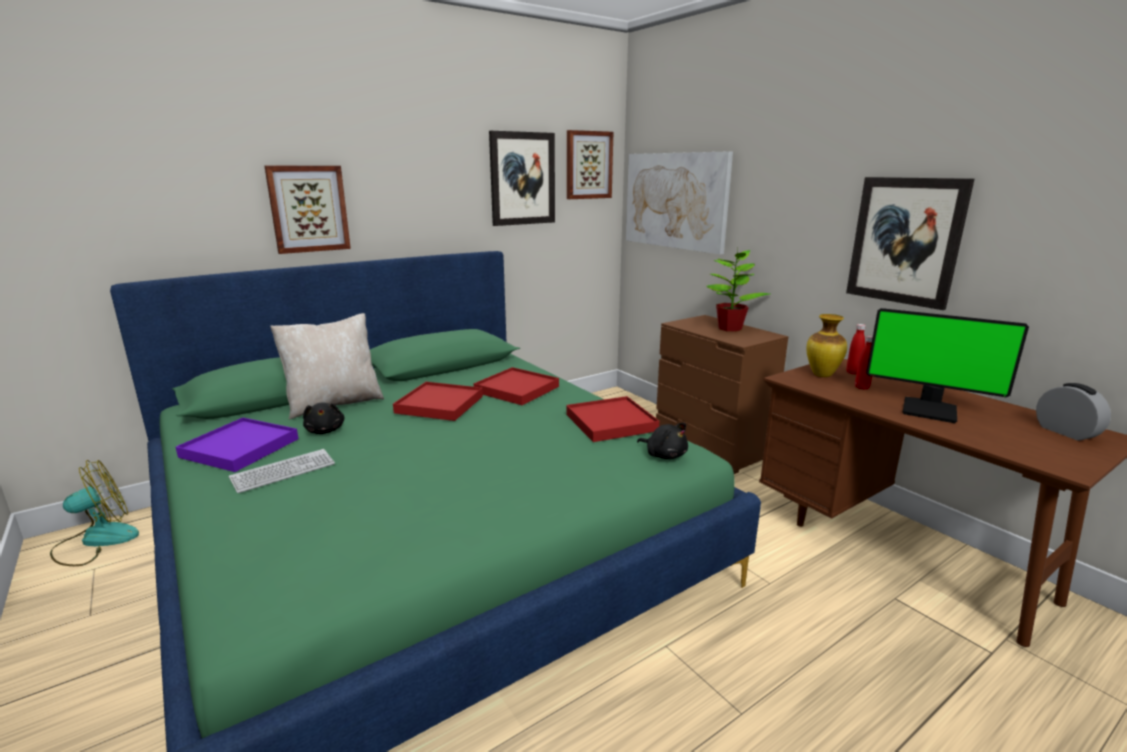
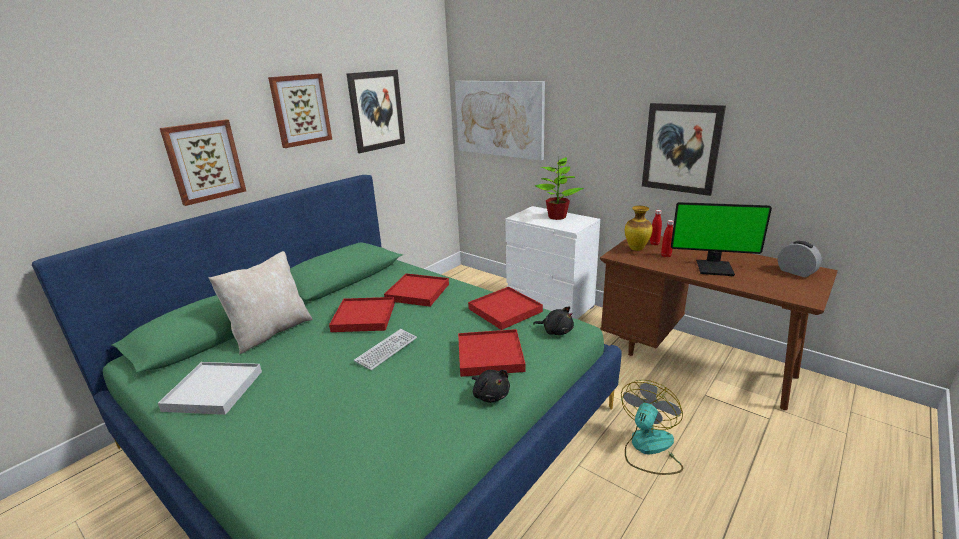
camera: 15 degrees left, 5 degrees up
(96, 541) = (61, 494): fan -> fan (648, 448)
(240, 448) = (214, 391): purple tray -> white tray
(283, 472) = (270, 405): keyboard -> keyboard (386, 350)
(325, 430) = (280, 359): black plush toy -> black plush toy (490, 395)
(561, 466) = (490, 355): none -> red tray
(588, 165) = (424, 93): picture -> picture (300, 110)
(712, 447) = (550, 305): brown dresser -> white dresser

